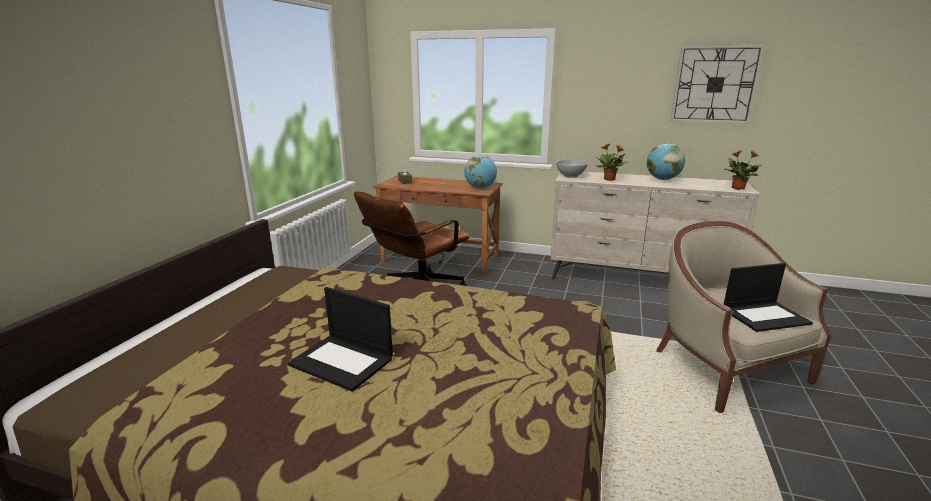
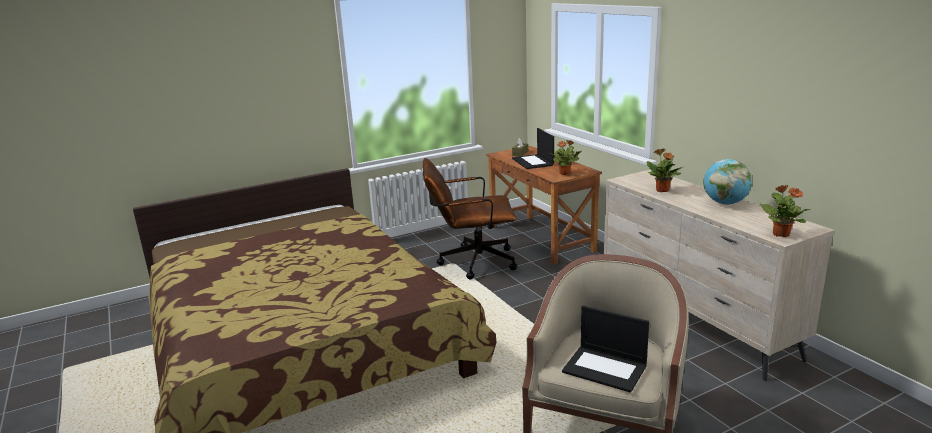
camera: 45 degrees right, 0 degrees up
(343, 361) = (264, 269): laptop -> laptop (533, 162)
(480, 188) = (565, 173): globe -> potted plant
(571, 176) = (635, 178): white bowl -> none
(715, 84) = (816, 91): wall clock -> none

